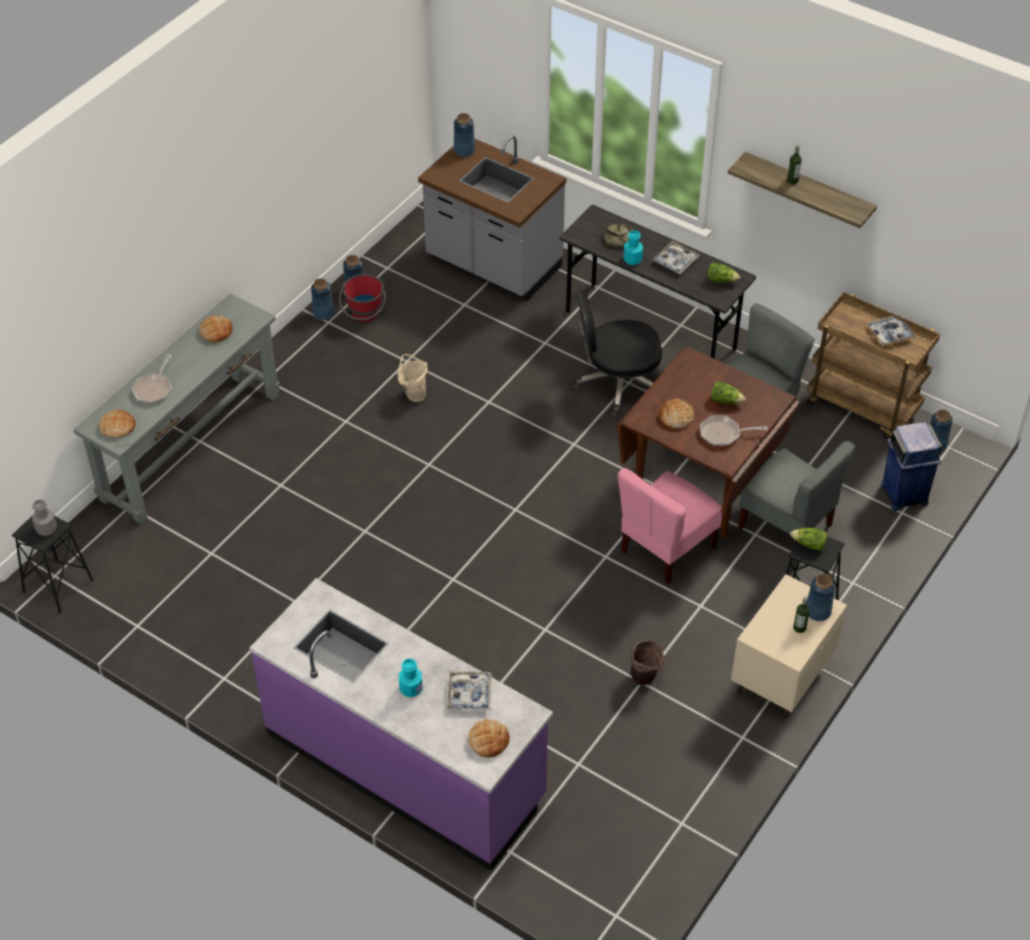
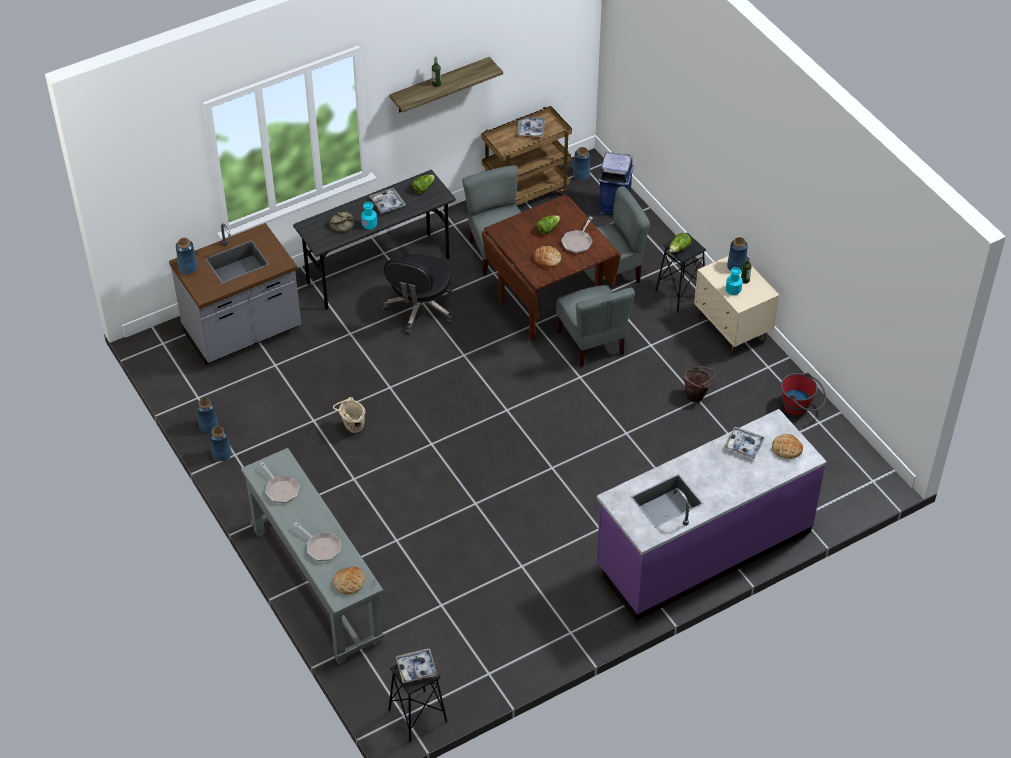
camera: 65 degrees left, 0 degrees up
(46, 529) = (416, 668): grey bottle -> tray
(216, 331) = (280, 489): bread -> frying pan
(364, 317) = (245, 430): red bucket -> red bucket (800, 408)
(411, 688) = (724, 474): turquoise bottle -> turquoise bottle (733, 290)
(666, 549) = (592, 343): pink chair -> grey chair

